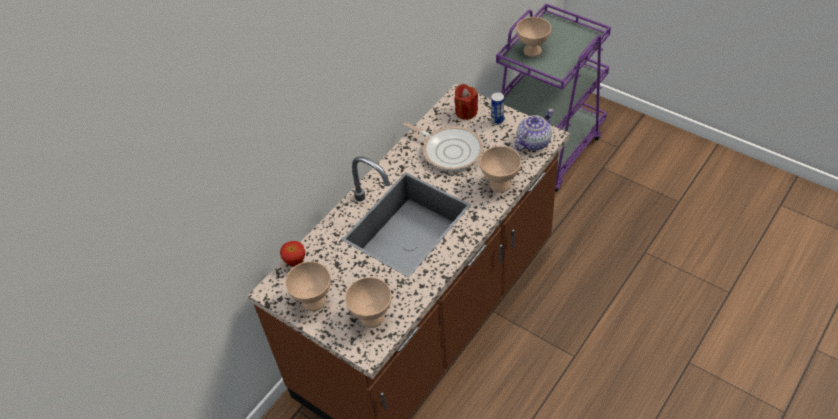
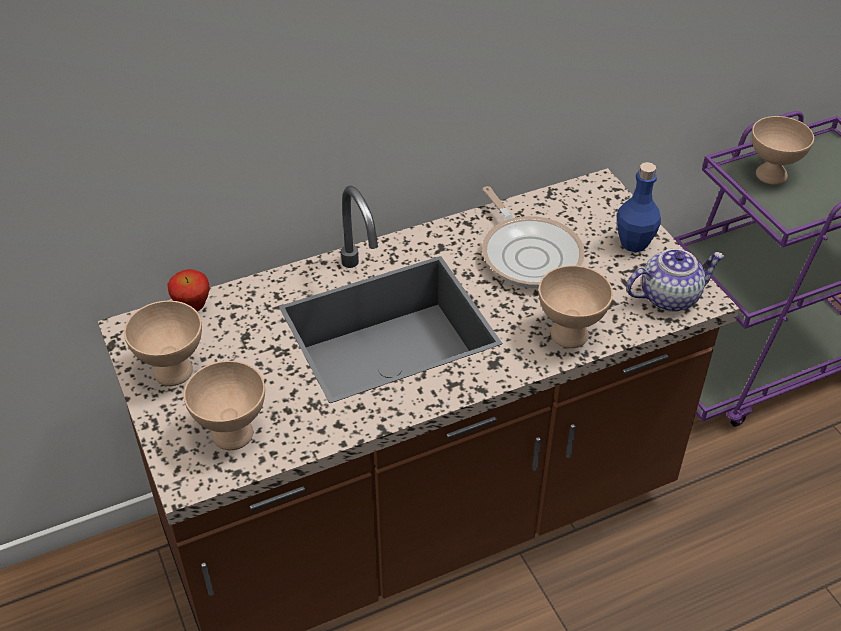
camera: 25 degrees right, 5 degrees down
(466, 112) = (594, 212): red candle -> none
(497, 120) = (634, 243): can -> blue bottle

